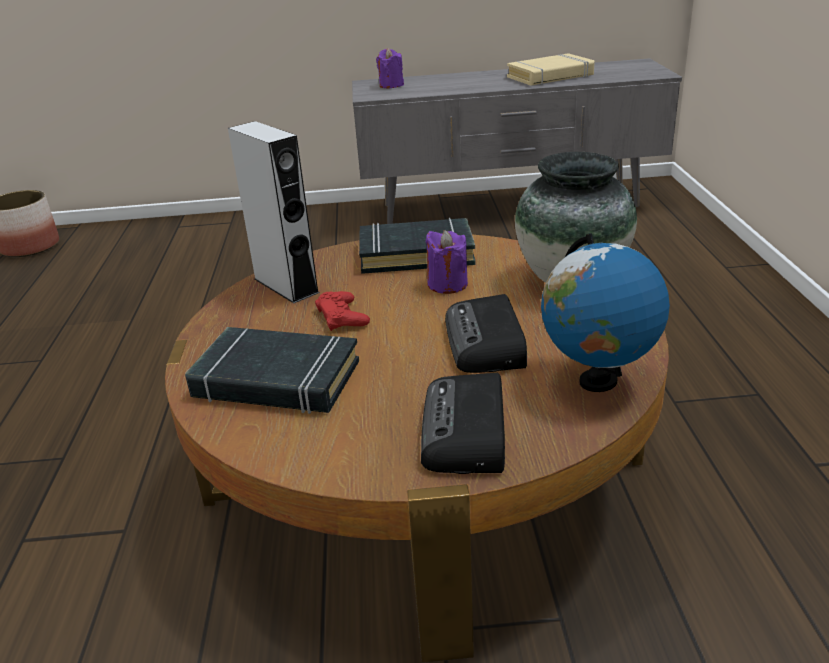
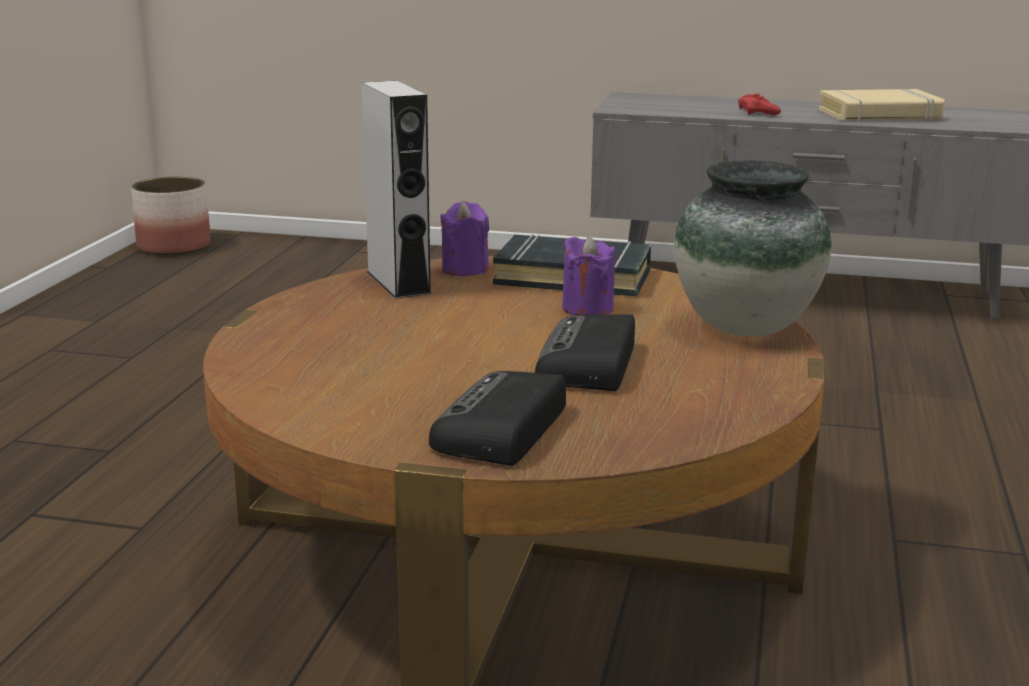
camera: 15 degrees right, 10 degrees down
(276, 380) = (327, 356): black book -> none
(342, 316) = (441, 317): red game controller -> red game controller (758, 111)
(391, 85) = (657, 101): purple candle -> purple candle (465, 269)
(597, 382) = (691, 417): globe -> none

